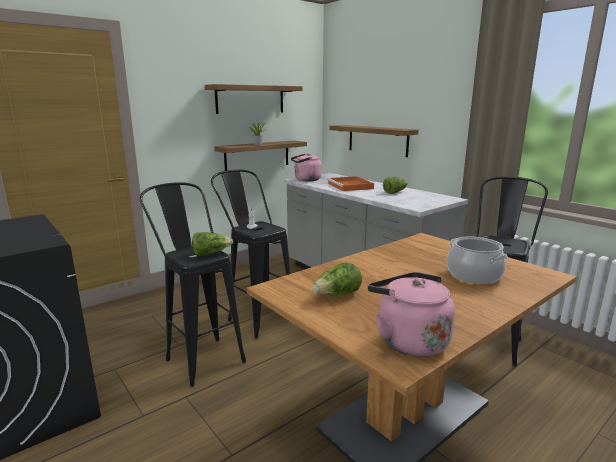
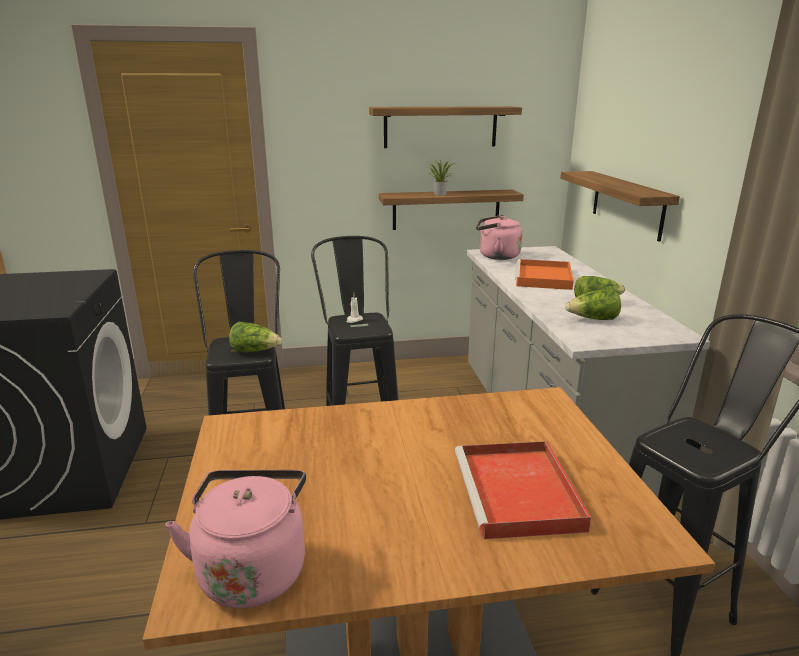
camera: 30 degrees right, 5 degrees up
(337, 295) = (279, 462): lettuce -> lettuce (593, 319)
(474, 275) = (519, 494): cooking pot -> red tray

